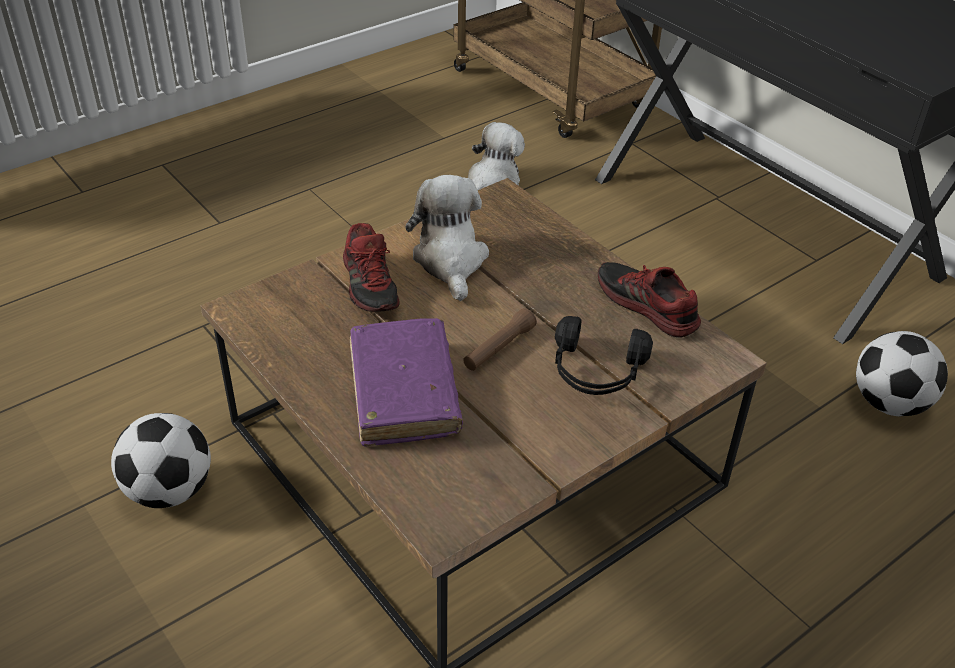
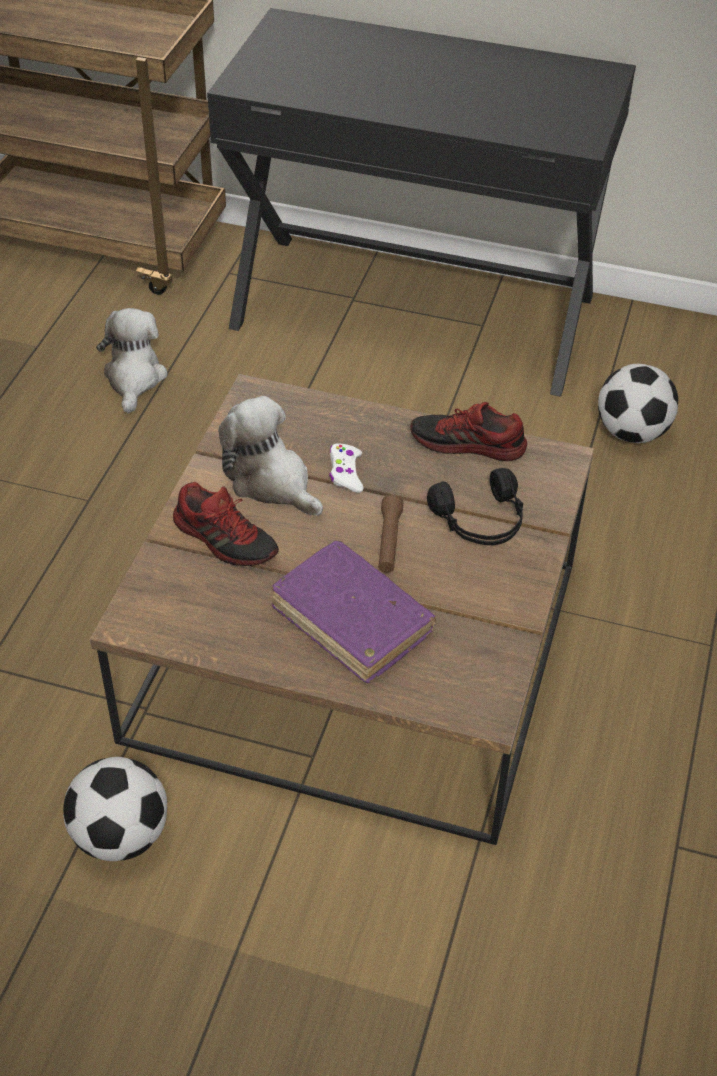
camera: 35 degrees left, 5 degrees up
(517, 282) = (346, 473): none -> white game controller

